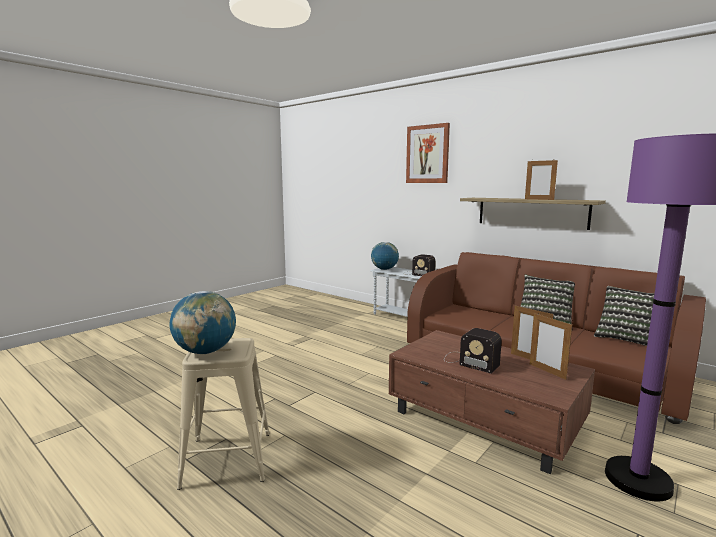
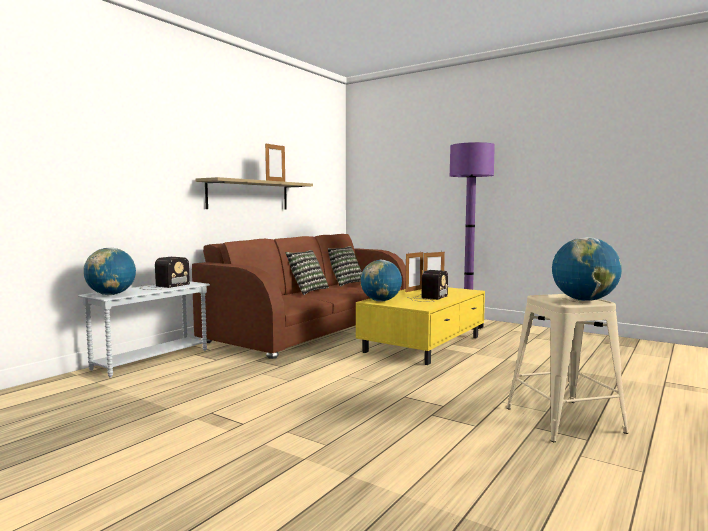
camera: 95 degrees left, 5 degrees down
(427, 154) = (132, 112): picture -> none
(443, 339) = (381, 301): none -> globe
(485, 420) = (424, 344): brown coffee table -> yellow coffee table

